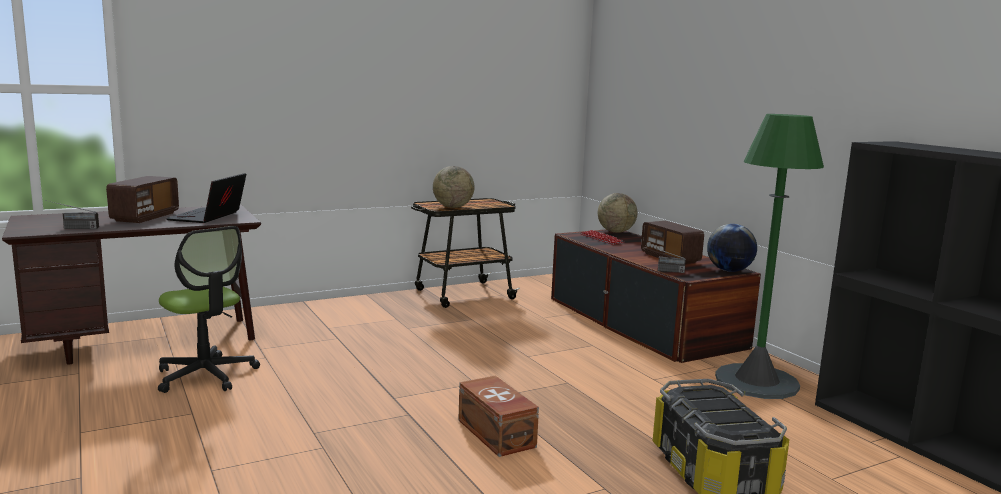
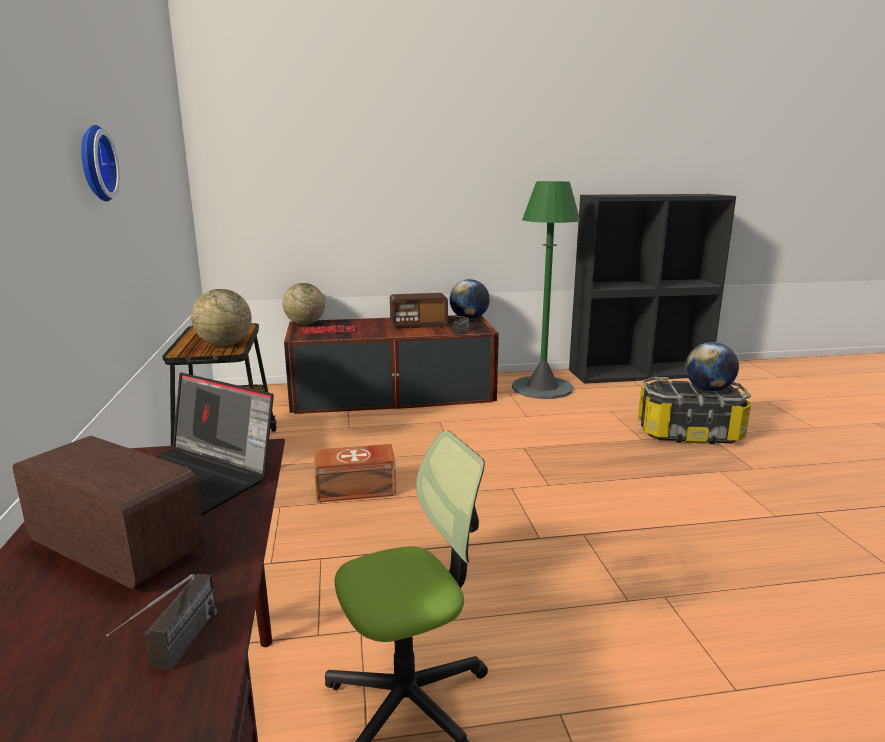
camera: 70 degrees left, 5 degrees up
(374, 74) = (93, 163): none -> wall clock
(495, 434) = (630, 496): brown storage box -> brown storage box (357, 490)
(729, 418) = (708, 390): none -> globe

